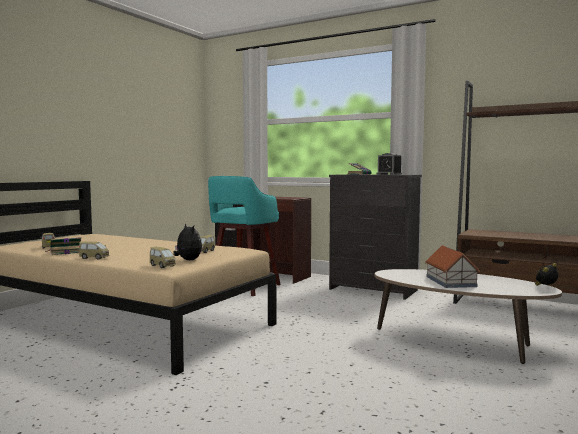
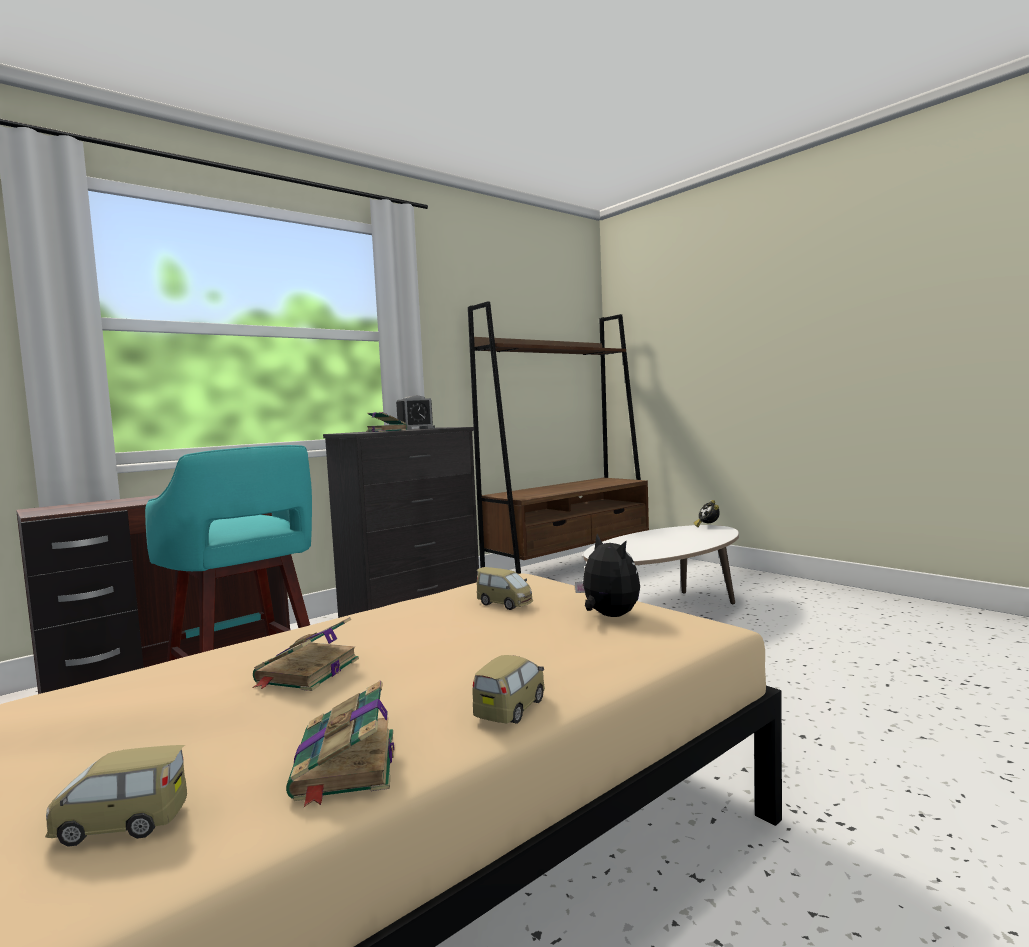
camera: 70 degrees left, 0 degrees up
(126, 244) = (306, 672): none -> book
(162, 265) = (675, 632): toy car -> none
(187, 260) = (608, 616): plush toy -> plush toy turned 75 degrees clockwise
(450, 281) = (668, 543): toy house -> none

